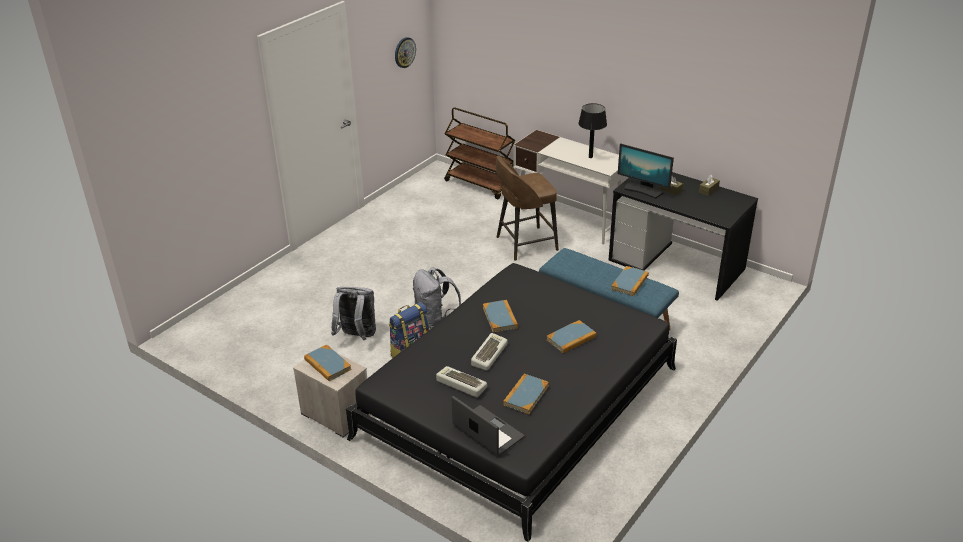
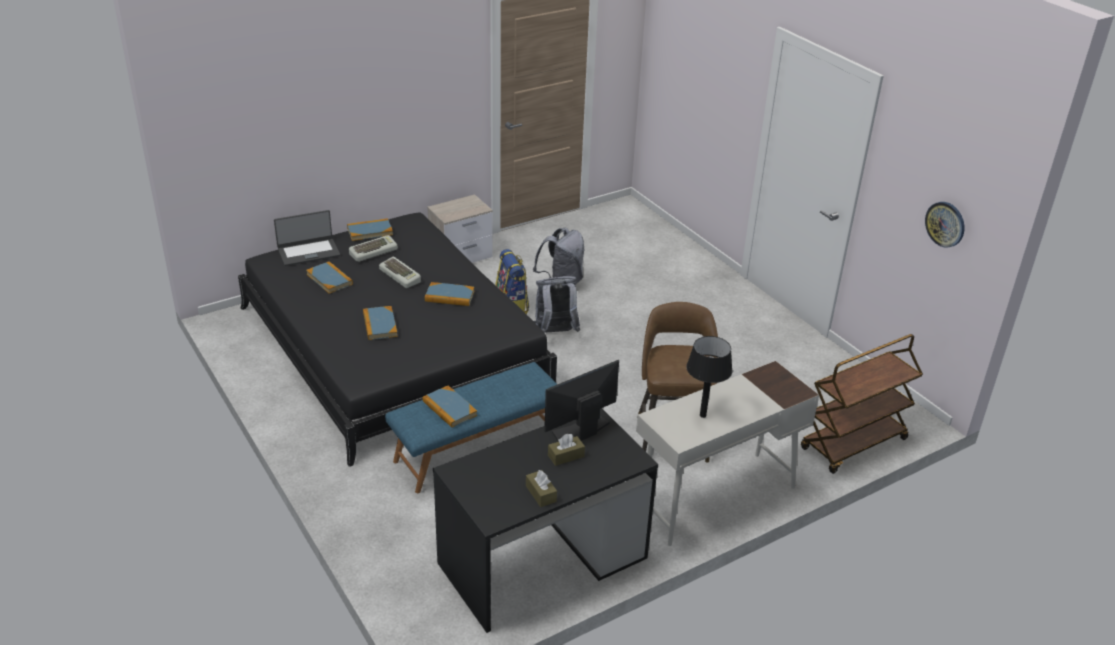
camera: 110 degrees right, 0 degrees up
(327, 364) = (464, 208): book -> book (370, 231)

